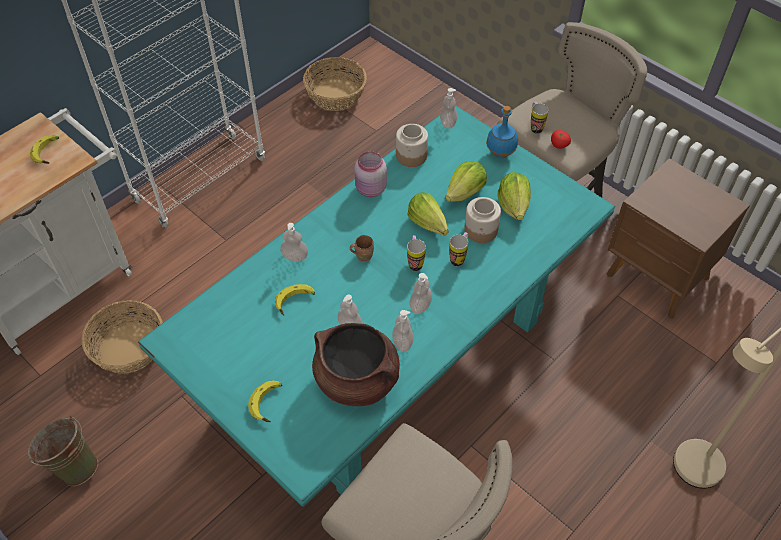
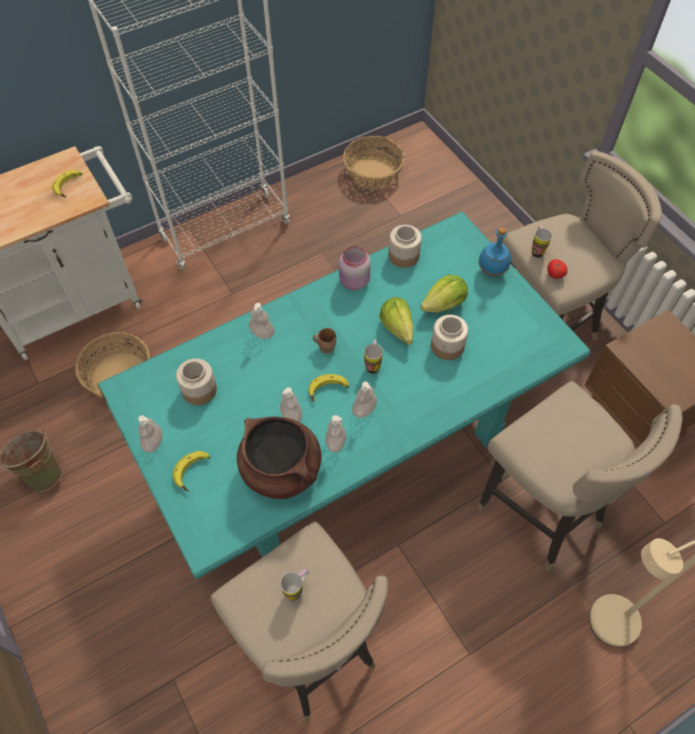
camera: 15 degrees right, 5 degrees up
(247, 324) = (199, 390): none -> jar
(295, 302) = (248, 379): banana -> banana (328, 391)
(448, 123) = (450, 229): soap dispenser -> soap dispenser (153, 442)
(459, 258) = (417, 370): mug -> mug (297, 589)
(513, 205) = (488, 328): lettuce -> none
(598, 381) = (539, 512): none -> beige stool

